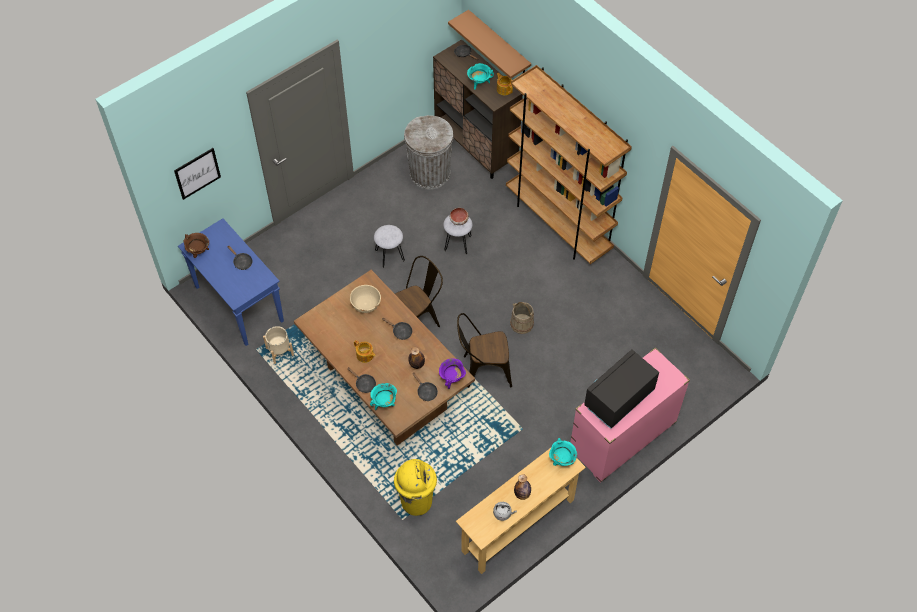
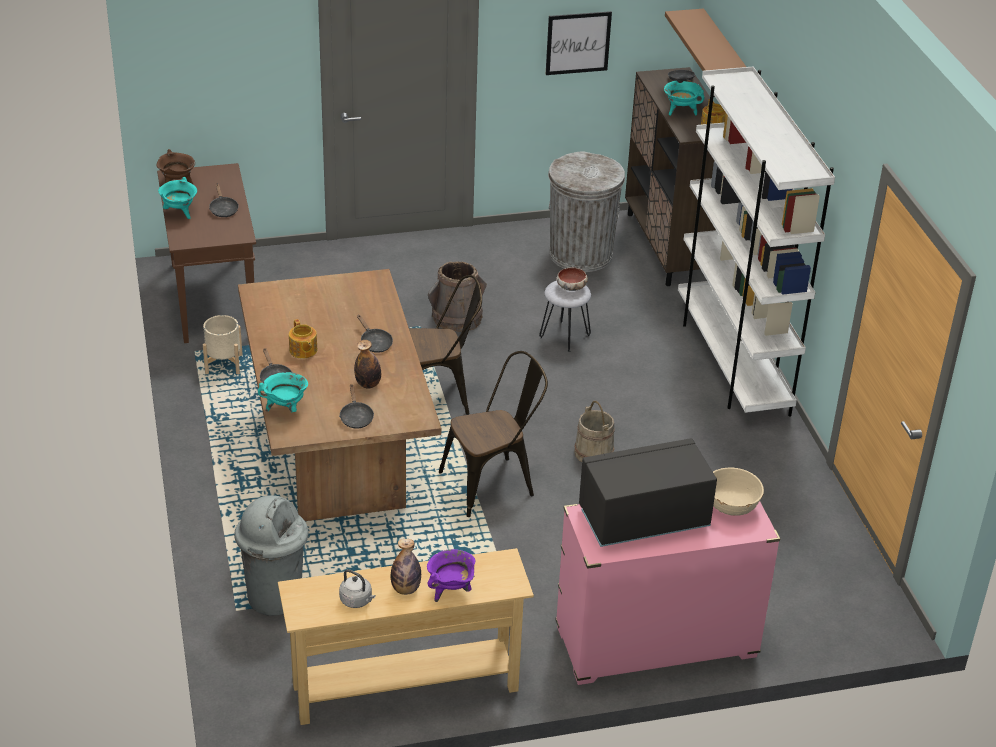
camera: 25 degrees right, 20 degrees down
(197, 173) = (215, 64): picture -> picture (578, 43)
(238, 304) = (212, 299): blue console table -> brown console table
(366, 305) = (350, 300): beige bowl -> beige bowl (732, 506)
(389, 255) = (457, 318): grey stool -> brown bucket
(416, 500) = (275, 596): yellow trash can -> grey trash can
(452, 379) = (406, 417): purple cooking pot -> purple cooking pot (451, 591)
(482, 370) = (494, 483): brown chair -> brown chair turned 135 degrees clockwise
(558, 223) = (732, 363): brown bookcase -> white bookcase
(562, 460) = (501, 572): turquoise cooking pot -> turquoise cooking pot (180, 213)

